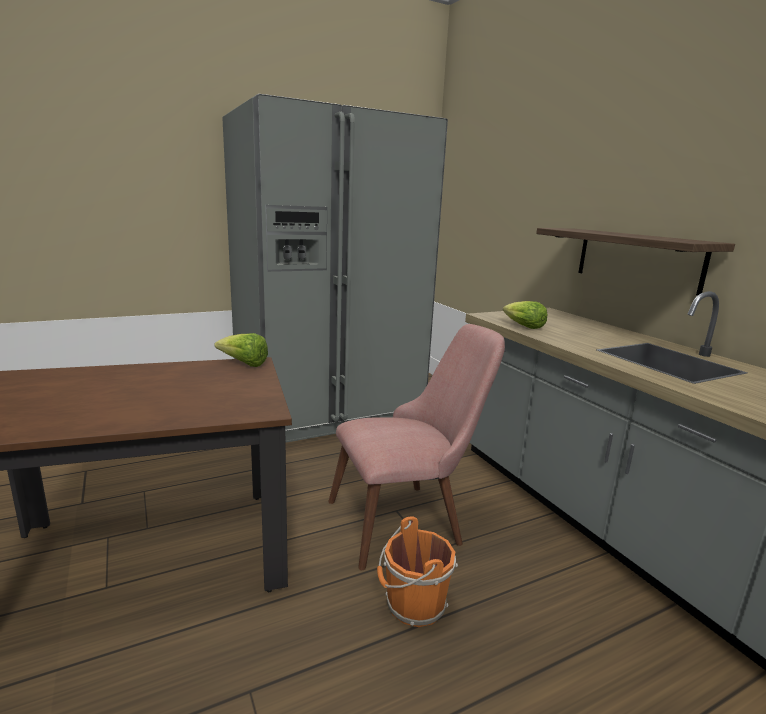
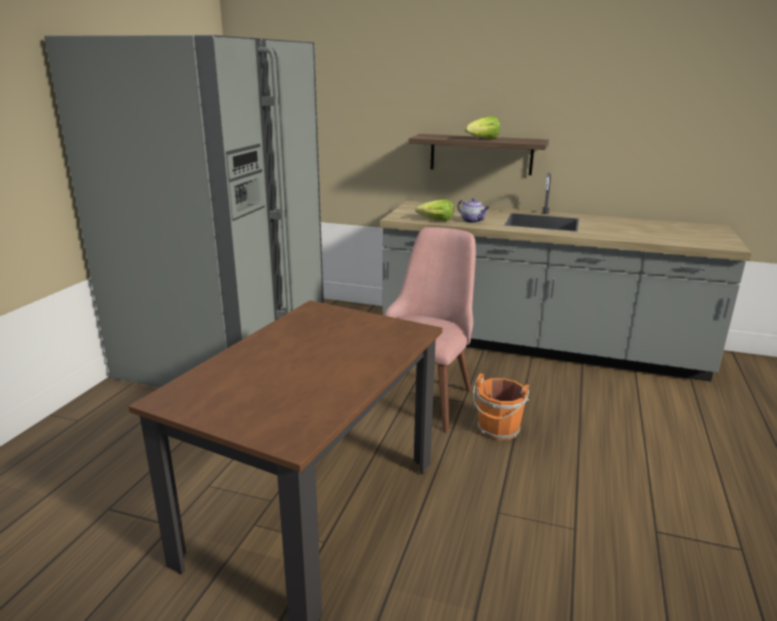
camera: 45 degrees left, 5 degrees up
(244, 364) = (311, 311): lettuce -> lettuce (483, 139)
(566, 337) = (472, 221): none -> teapot

